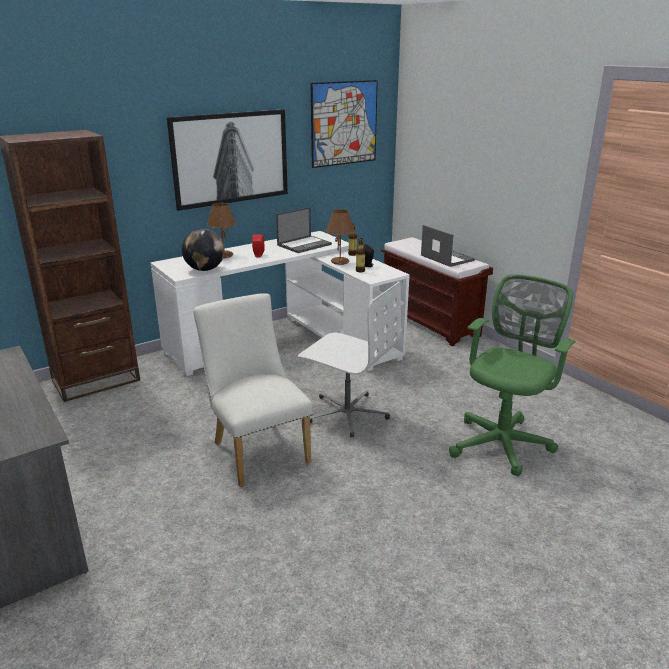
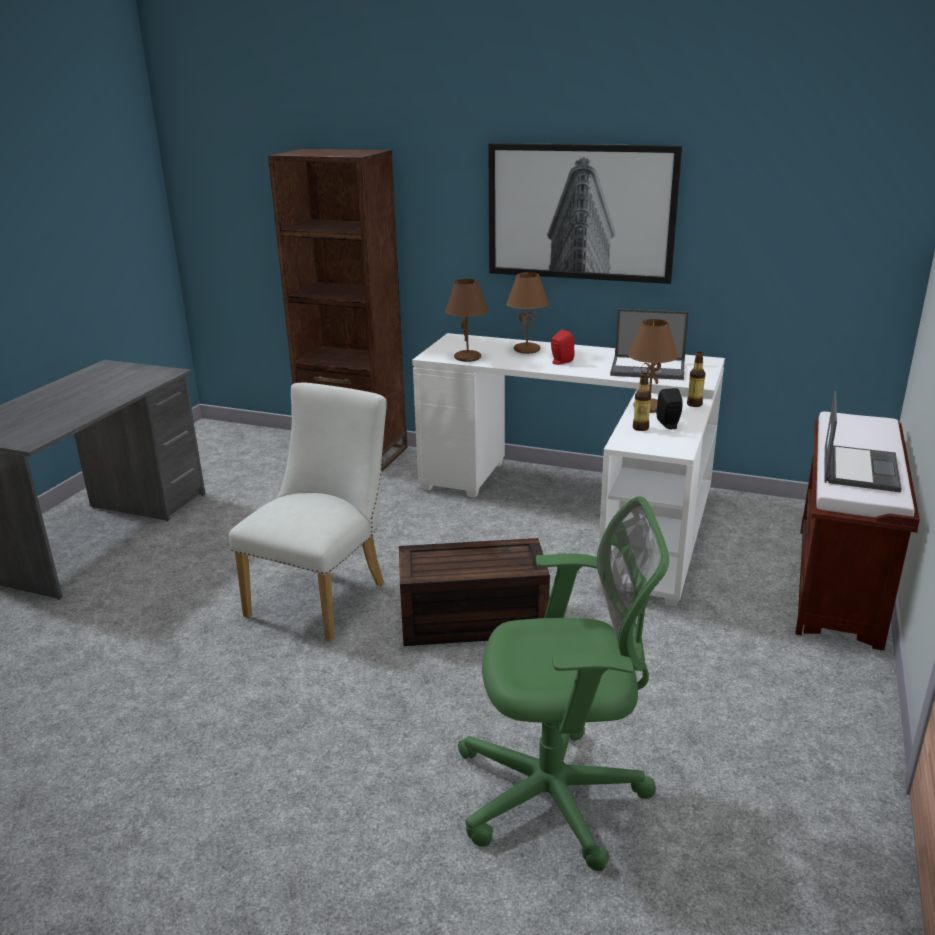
camera: 55 degrees right, 0 degrees up
(205, 269) = (468, 358): globe -> brown table lamp
(344, 123) = (808, 181): picture -> none
(347, 413) = (471, 621): white office chair -> brown storage box

